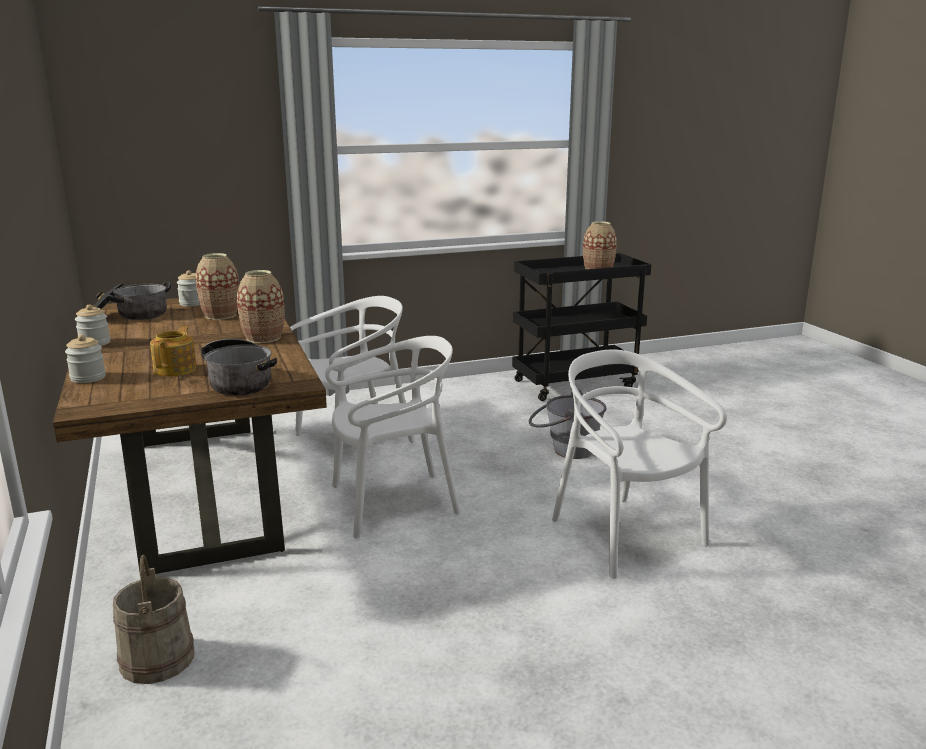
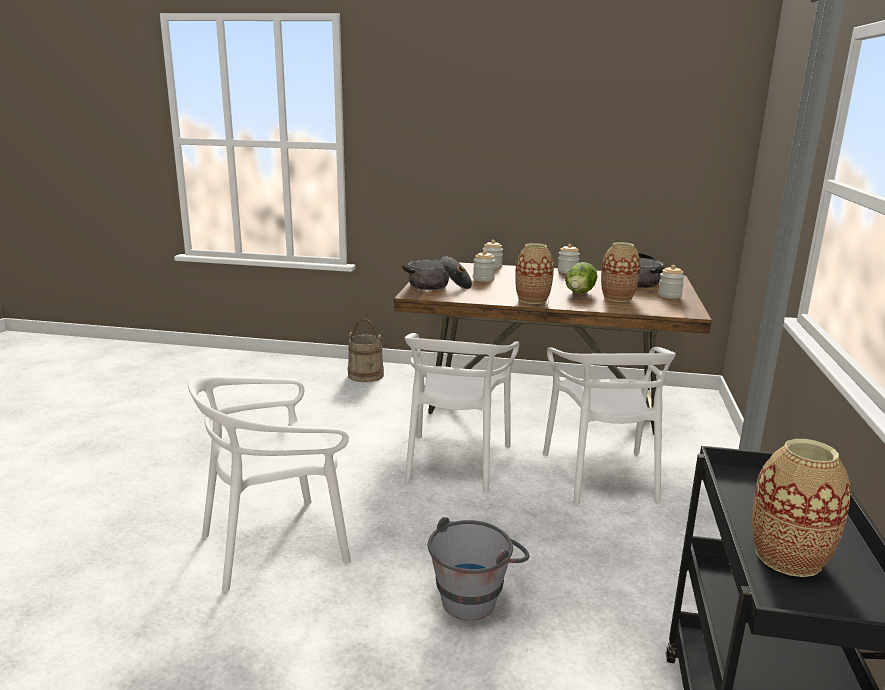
camera: 120 degrees right, 0 degrees up
(176, 369) = (483, 279): teapot -> jar
(216, 327) = (579, 294): none -> lettuce
(625, 535) = (275, 545): white chair -> white chair turned 150 degrees clockwise

